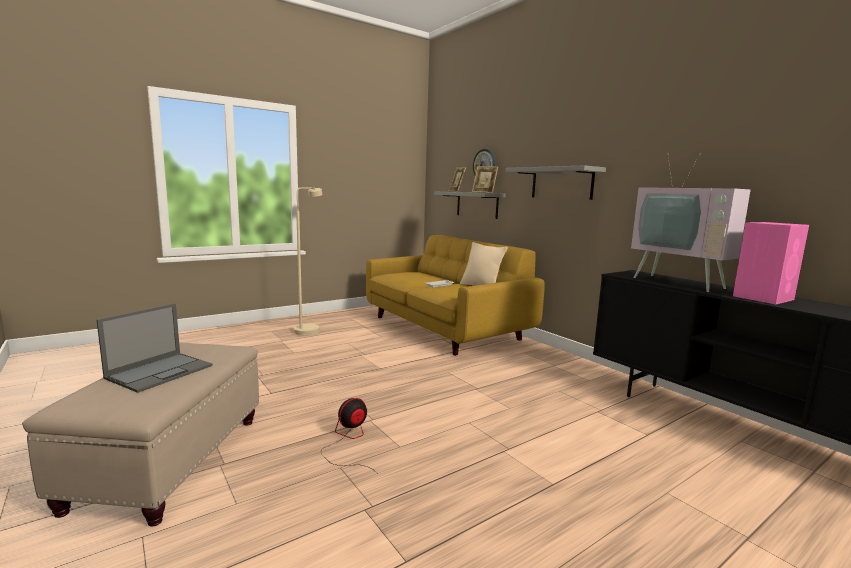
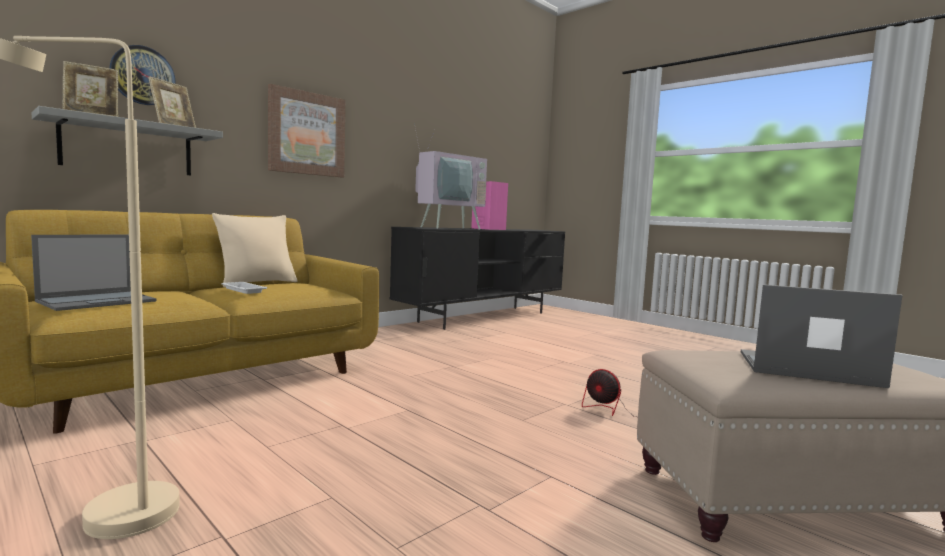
camera: 100 degrees left, 5 degrees down
(401, 274) = (98, 301): none -> laptop
(561, 183) = (306, 133): grey shelf -> picture

